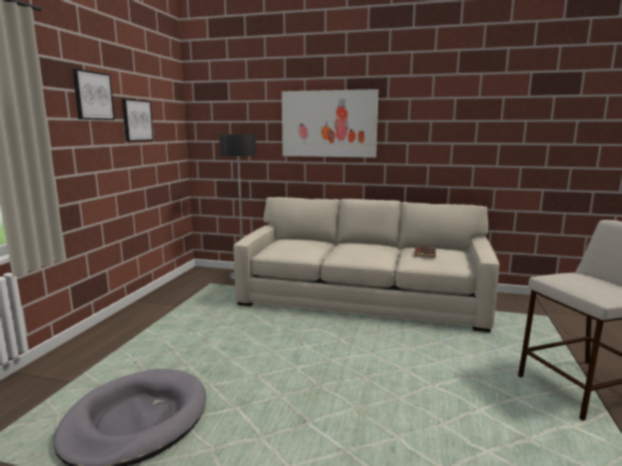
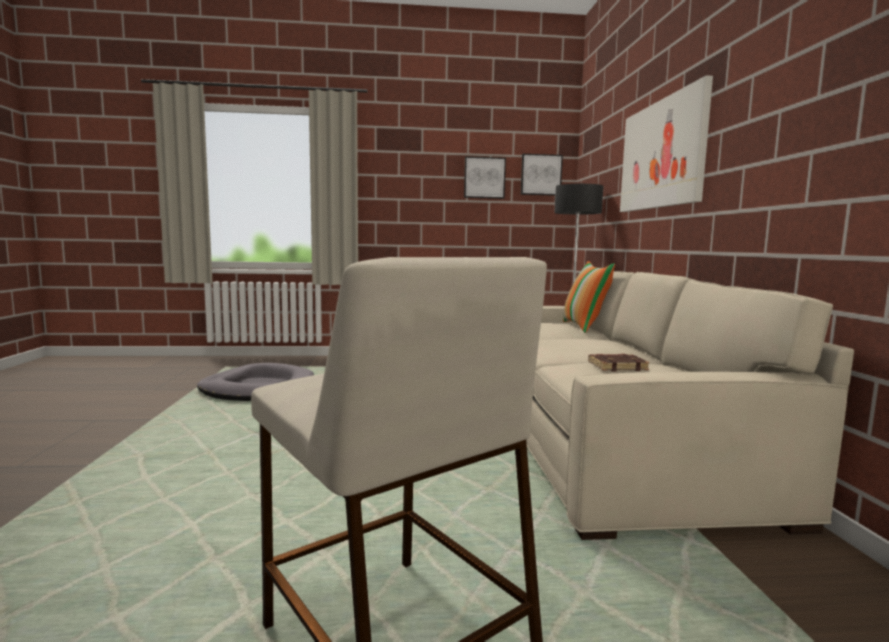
camera: 70 degrees right, 5 degrees down
(93, 96) = (427, 155): picture -> picture (541, 175)
(303, 239) = (584, 327): none -> pillow

